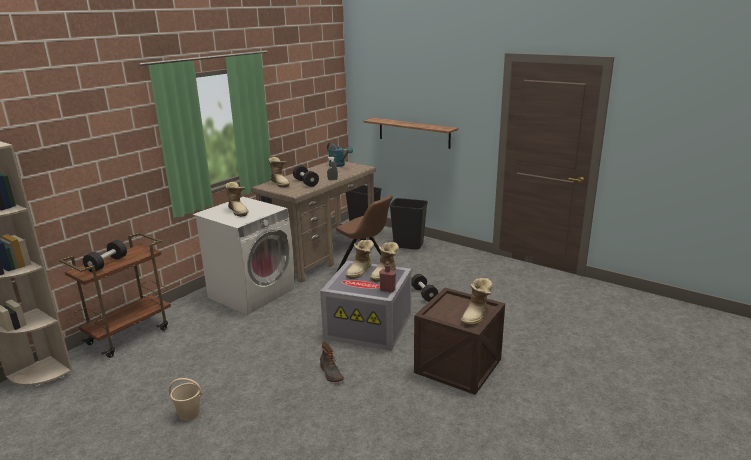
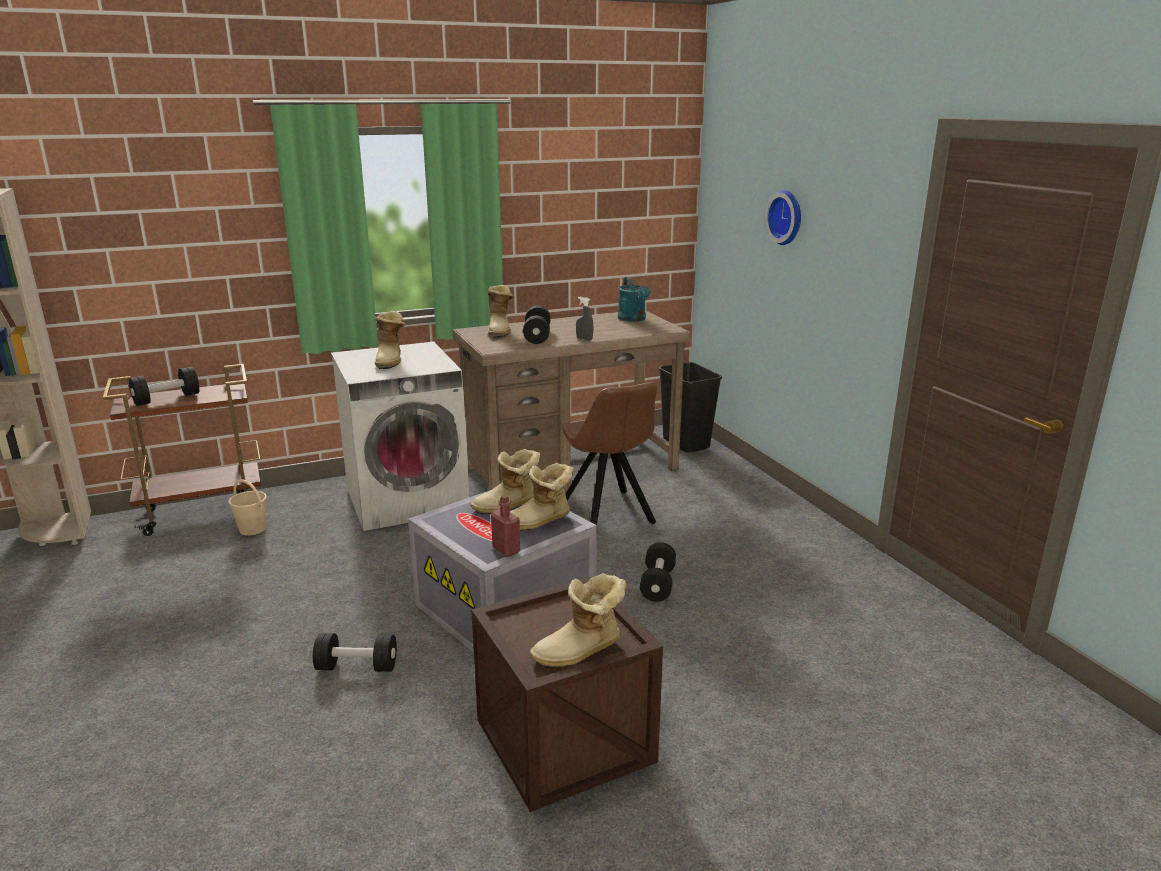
camera: 30 degrees right, 0 degrees up
(189, 414) = (124, 651): beige bucket -> beige bucket (253, 529)
(330, 373) = (357, 667): boot -> black dumbbell
(408, 245) = (729, 491): black trash can -> none
(414, 133) = (779, 278): shelf -> none
(415, 101) = (787, 217): none -> wall clock

